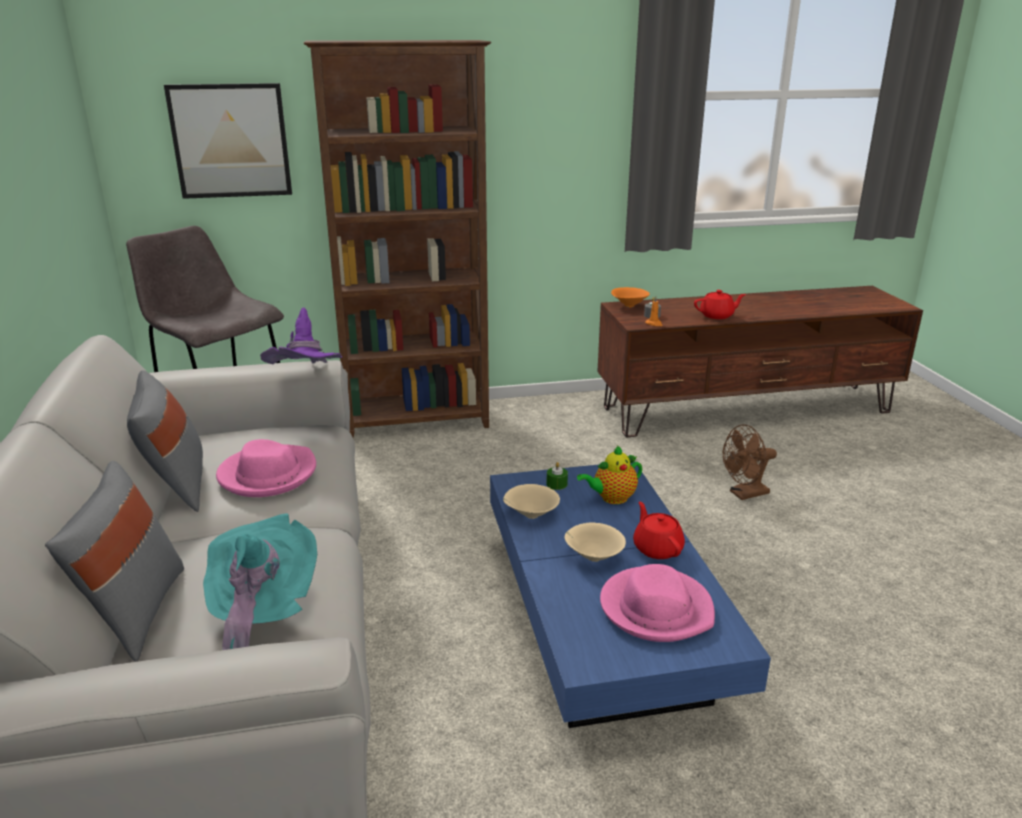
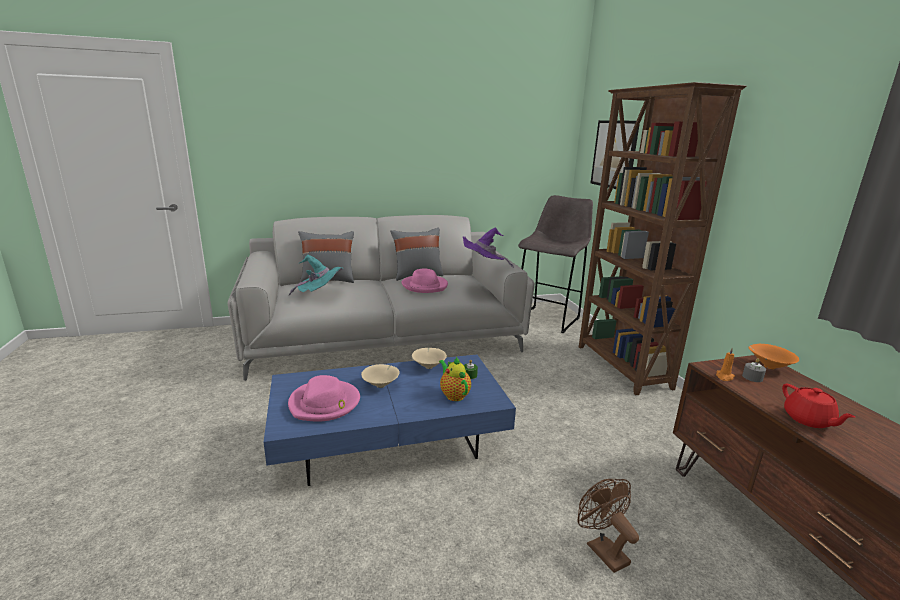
camera: 85 degrees right, 5 degrees down
(657, 548) = (389, 409): red teapot -> none

